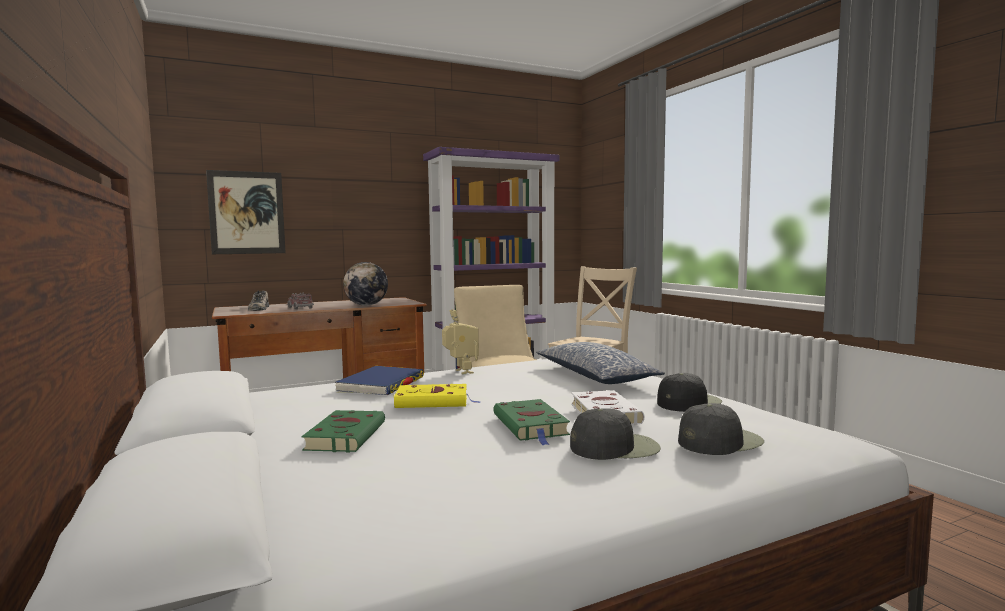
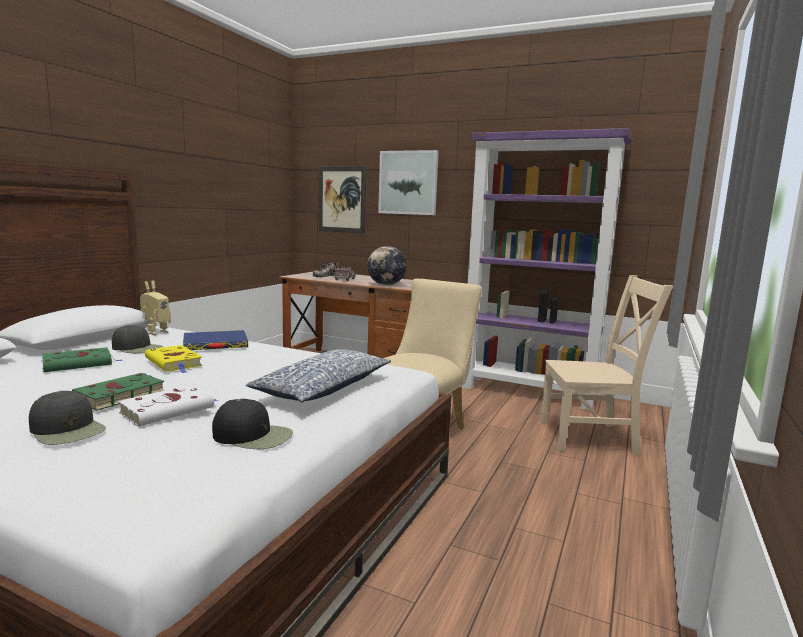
camera: 50 degrees right, 5 degrees up
(339, 193) = (408, 183): none -> picture
(460, 372) = (283, 352): toy robot -> toy robot (155, 332)
(719, 441) = (92, 462): black cap -> black cap (137, 348)

